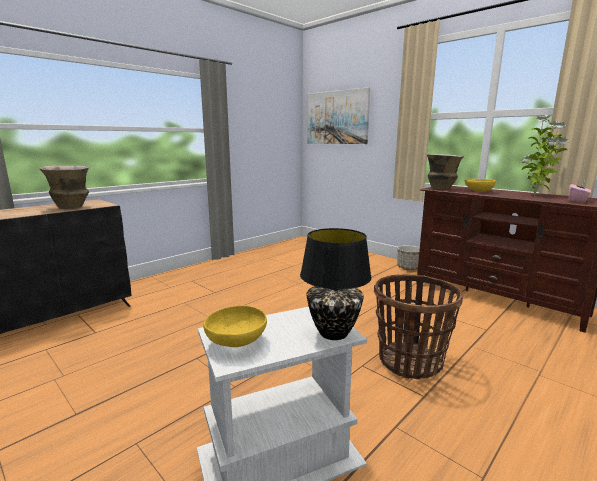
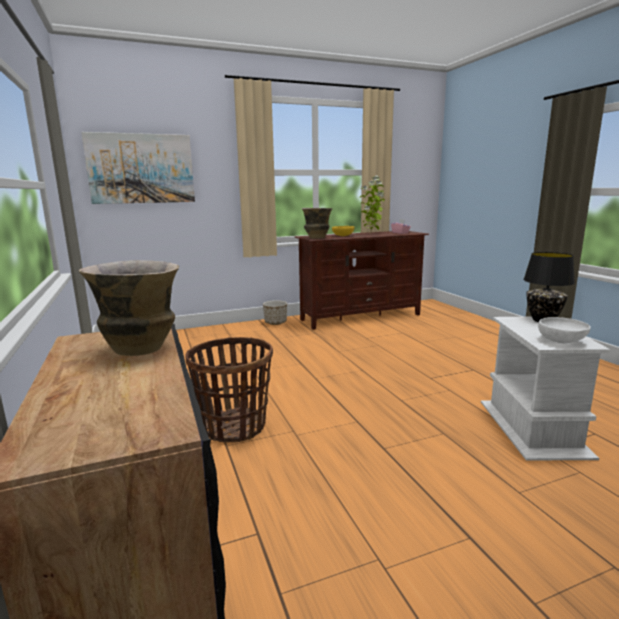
camera: 65 degrees left, 0 degrees up
(236, 342) = (562, 341): yellow bowl -> white bowl
(410, 361) = (432, 363): basket -> basket (234, 426)

